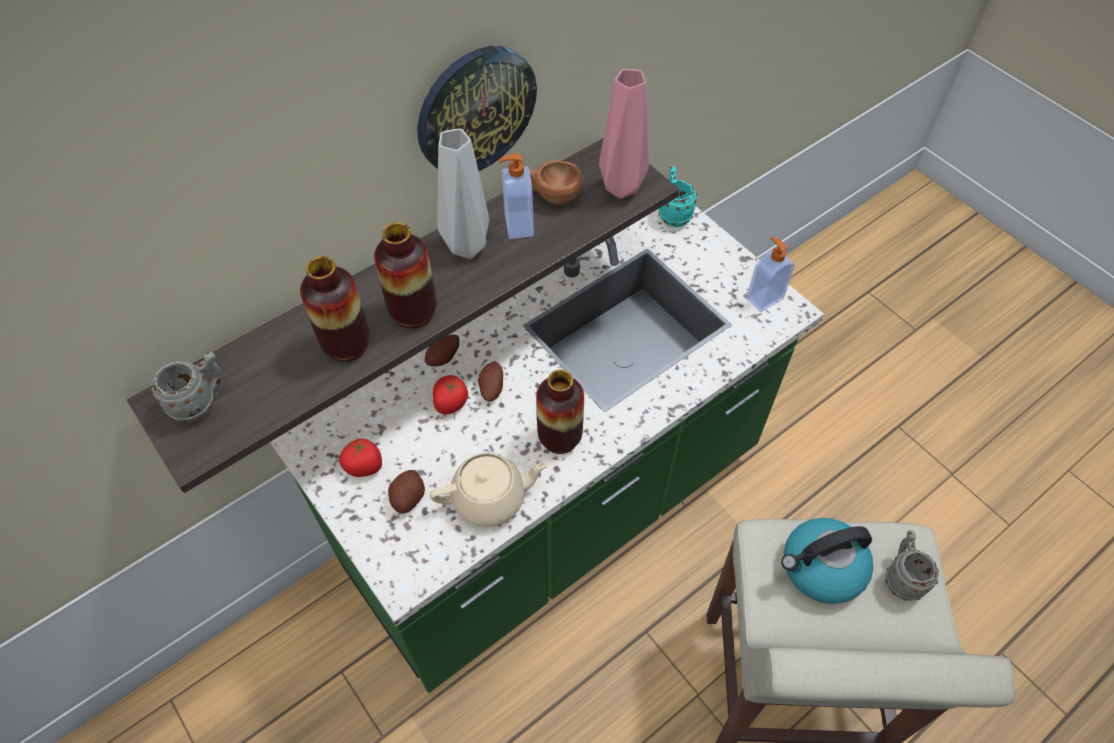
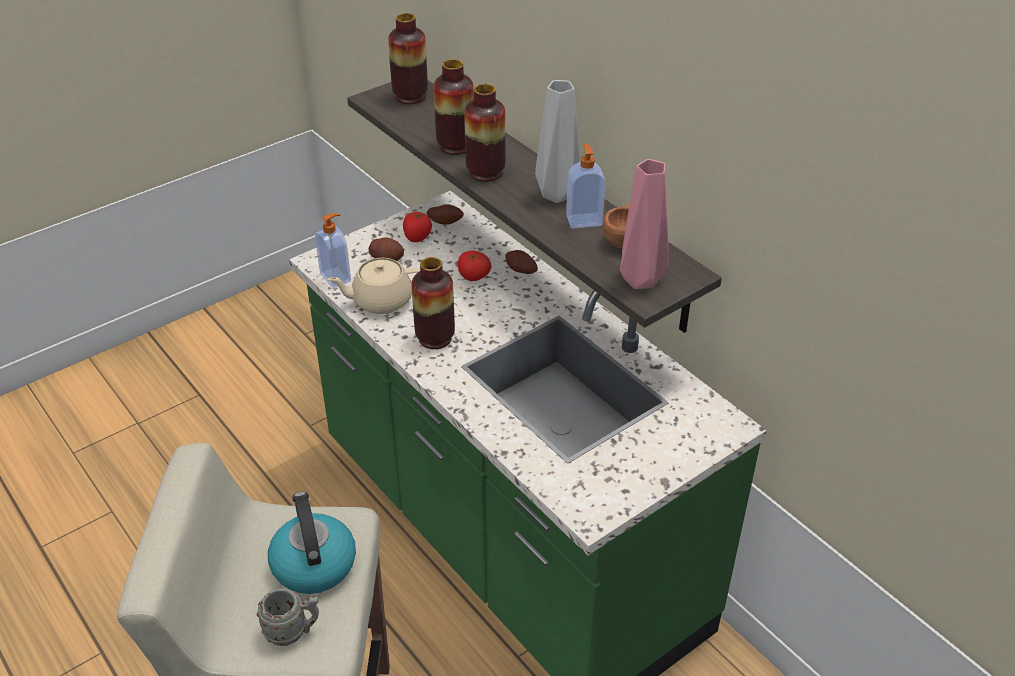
camera: 90 degrees right, 15 degrees down
(201, 402) = (410, 97): grey mug -> vase
(475, 110) = (618, 109): wall clock -> none
(490, 498) = (381, 300): beige teapot -> beige teapot turned 90 degrees clockwise
(491, 388) = (488, 298): potato -> potato (445, 222)
(673, 213) = (725, 425): turquoise mug -> none
(763, 298) = (607, 493): soap dispenser -> soap dispenser (336, 277)

